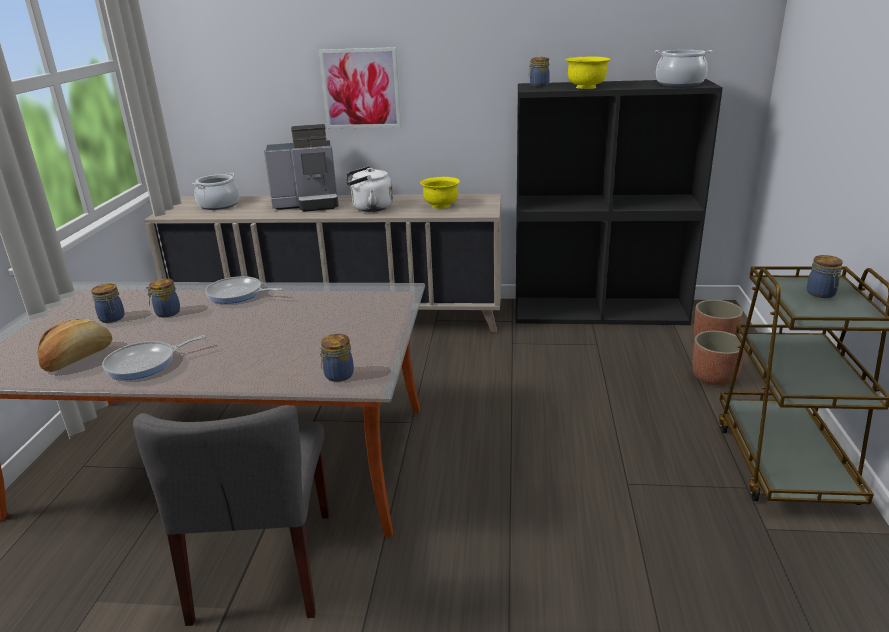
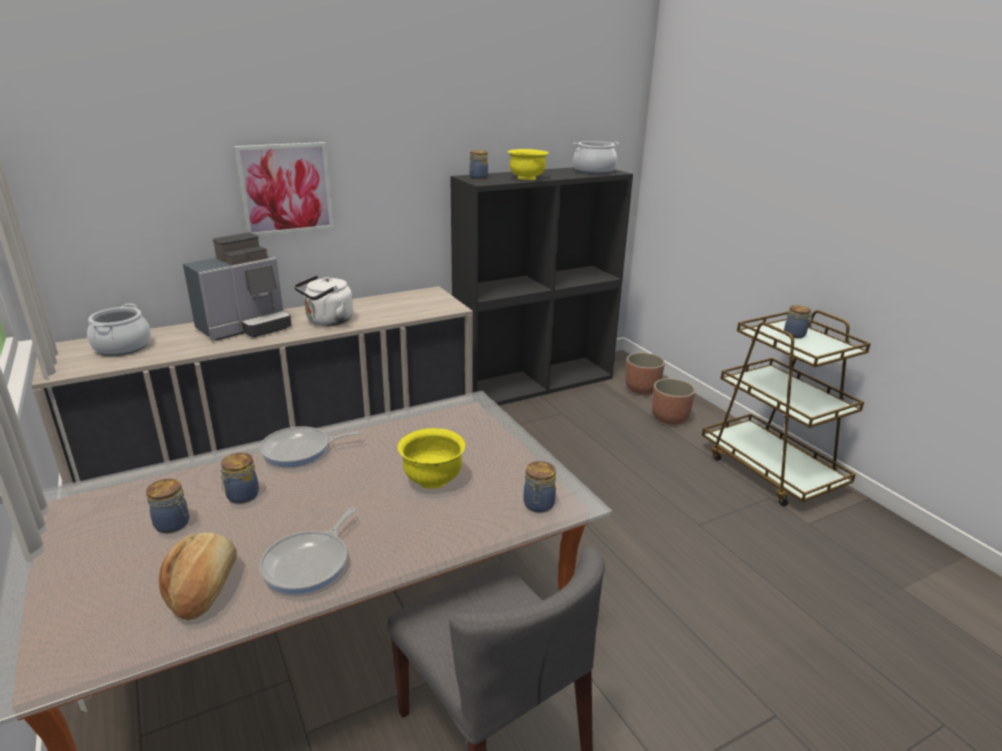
camera: 35 degrees left, 0 degrees up
(441, 205) = (400, 307): yellow bowl -> yellow bowl (432, 479)

